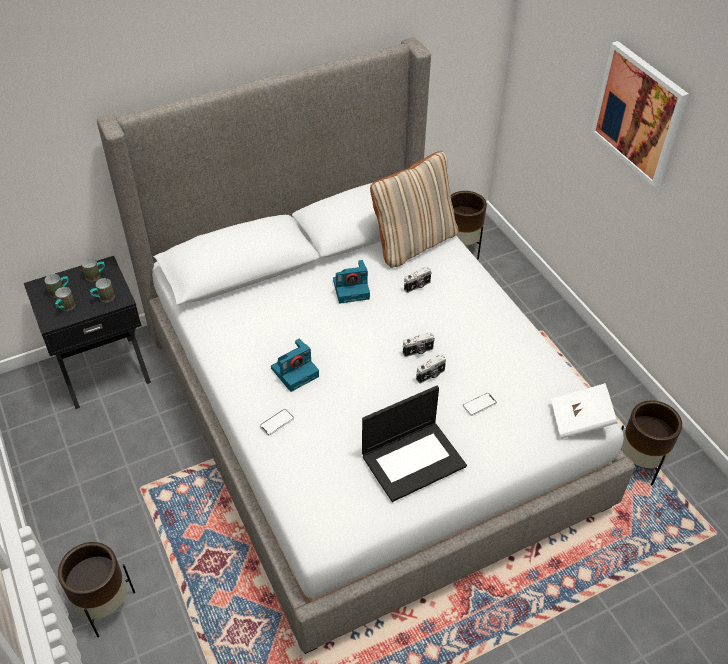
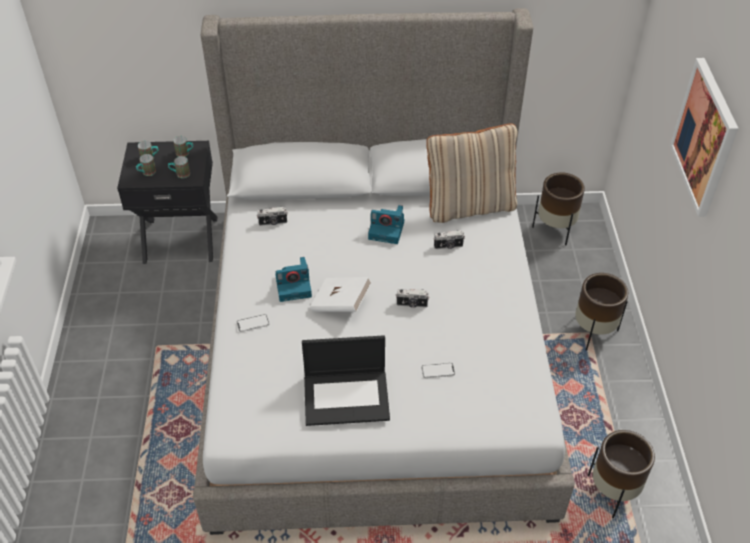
camera: 25 degrees right, 0 degrees up
(105, 606) = (80, 431): brown planter -> brown planter (593, 333)
(431, 375) = (410, 330): camera -> camera (273, 223)
(580, 421) = (524, 419): white book -> white book (341, 304)

